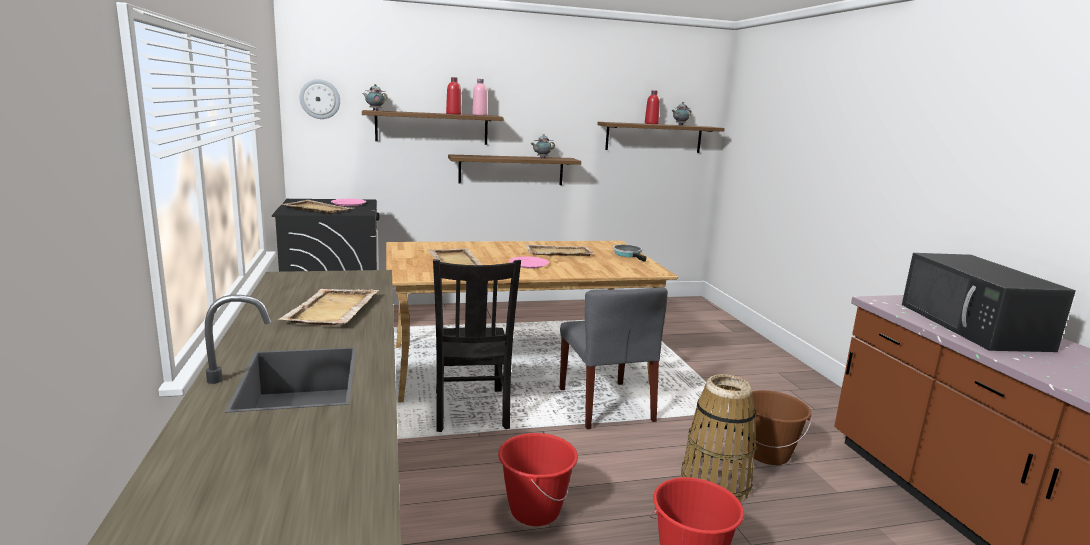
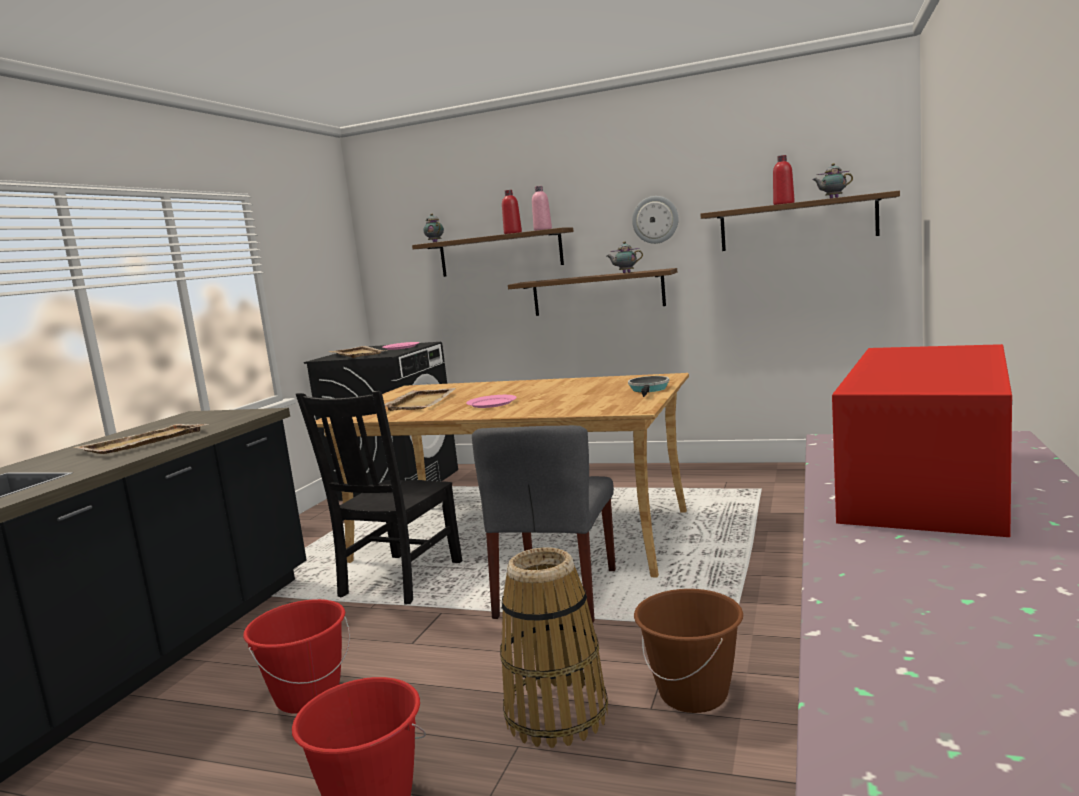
camera: 35 degrees right, 5 degrees down
(320, 99) = (389, 239): wall clock -> wall clock (655, 219)
(558, 252) = (560, 390): beige tray -> none
(974, 327) = (928, 485): black microwave -> red microwave

